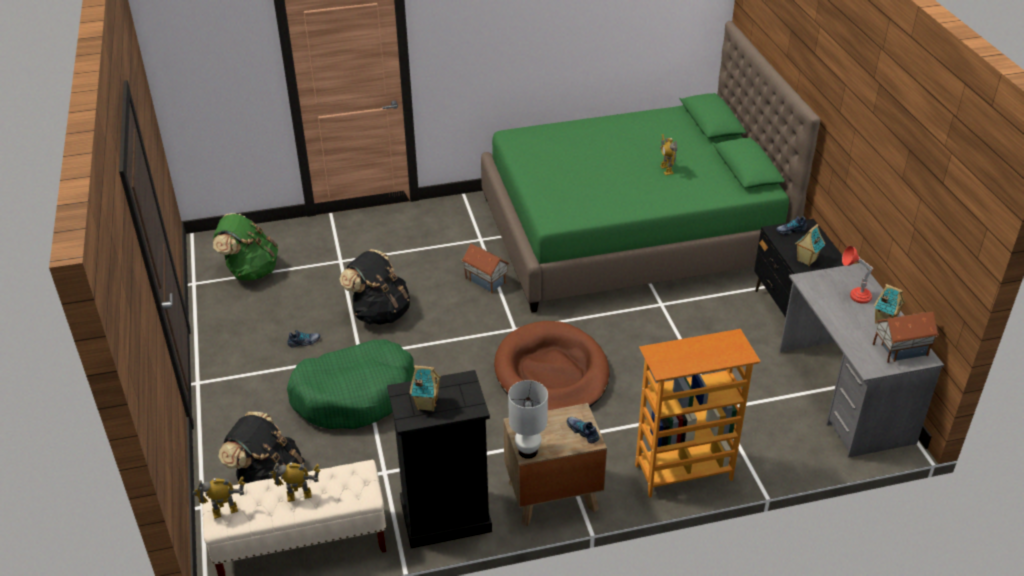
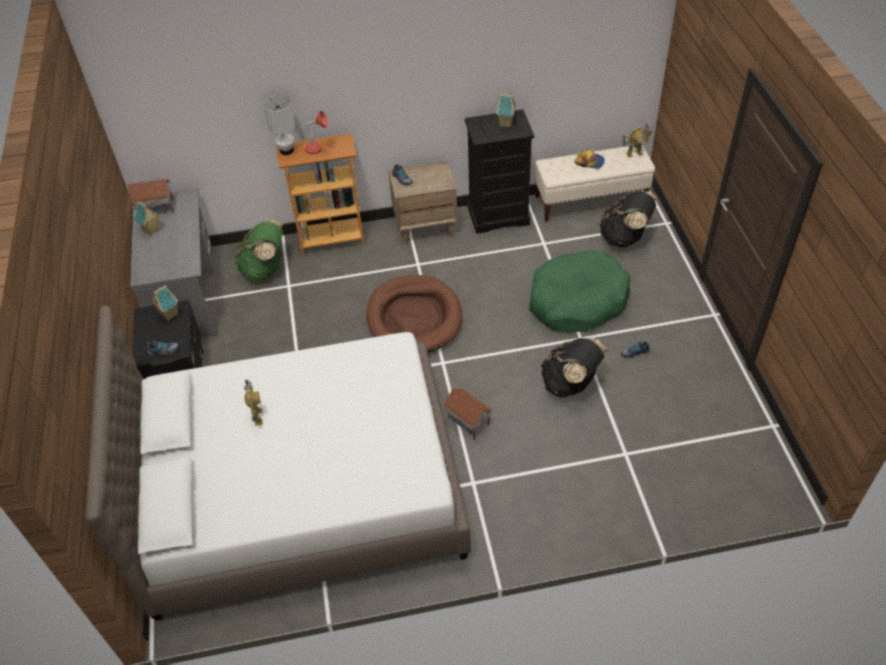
camera: 175 degrees left, 10 degrees up
(250, 271) = (719, 442): green backpack -> green backpack (265, 269)
(299, 496) = (589, 161): toy robot -> cap
(528, 451) = (440, 168): white table lamp -> white table lamp (286, 150)
(631, 232) = (302, 489): green bed -> white bed
(853, 296) = (160, 253): red table lamp -> red table lamp (318, 150)

